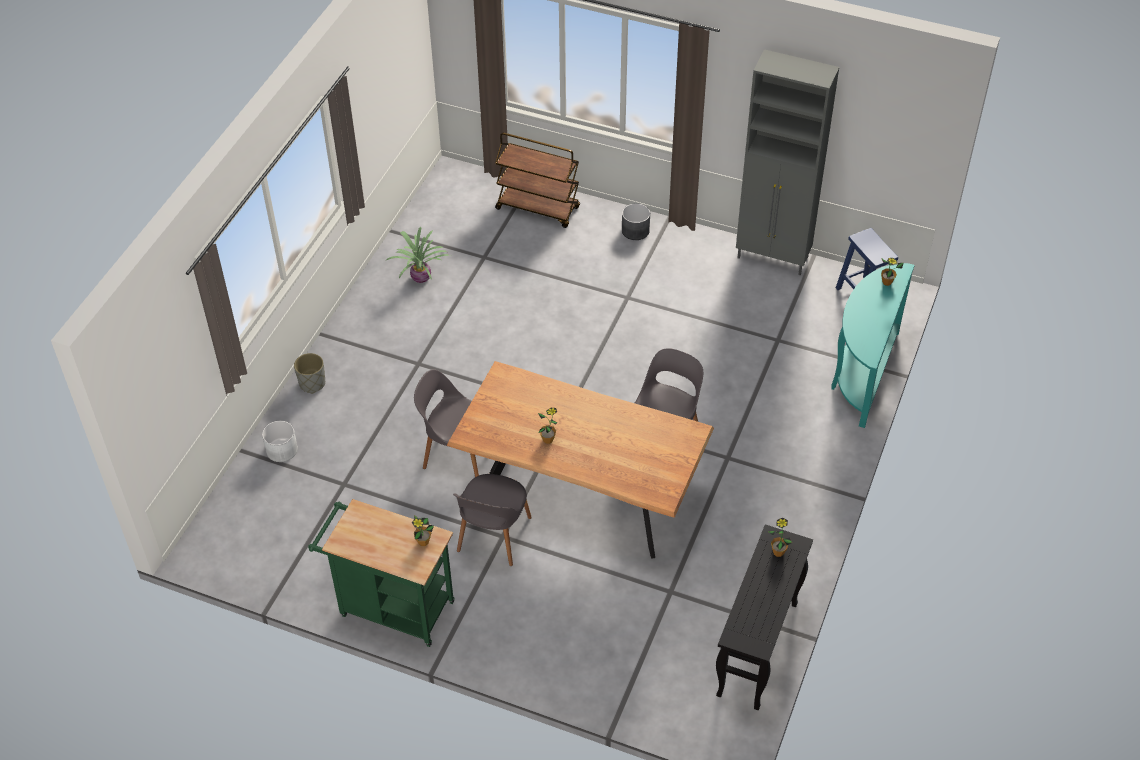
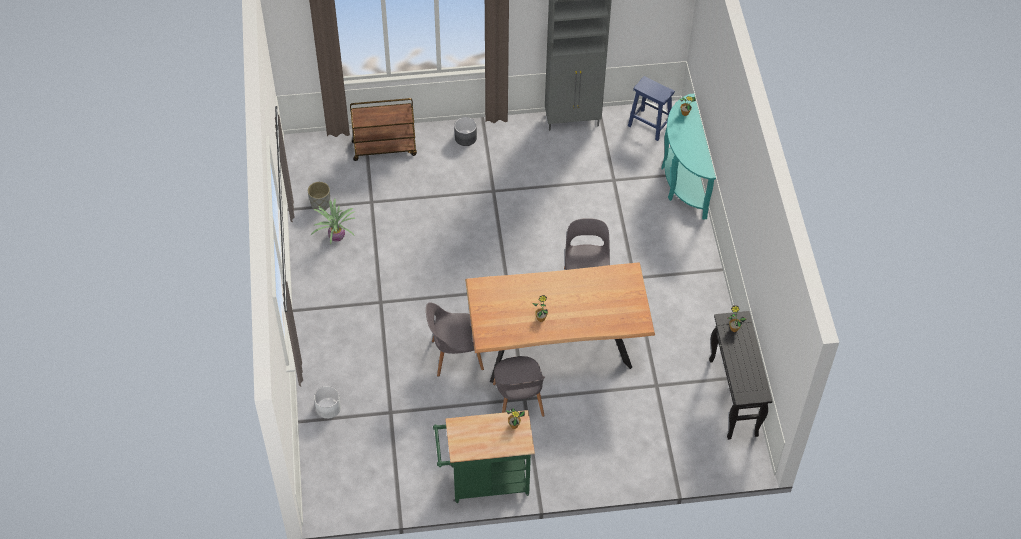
camera: 30 degrees left, 5 degrees up
(312, 383) = (314, 350): grey planter -> grey planter (320, 204)

